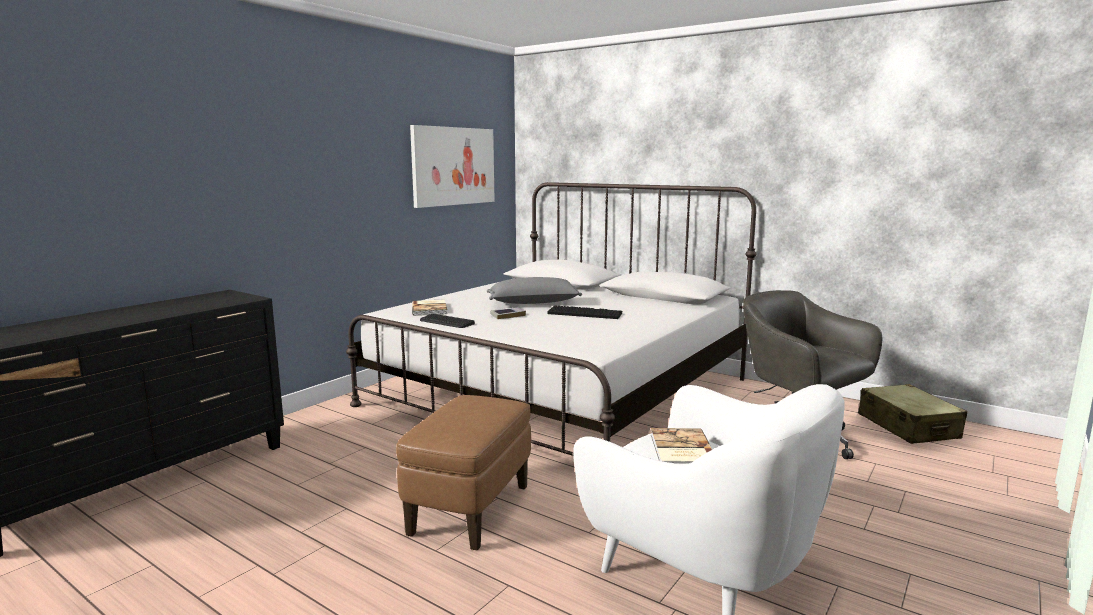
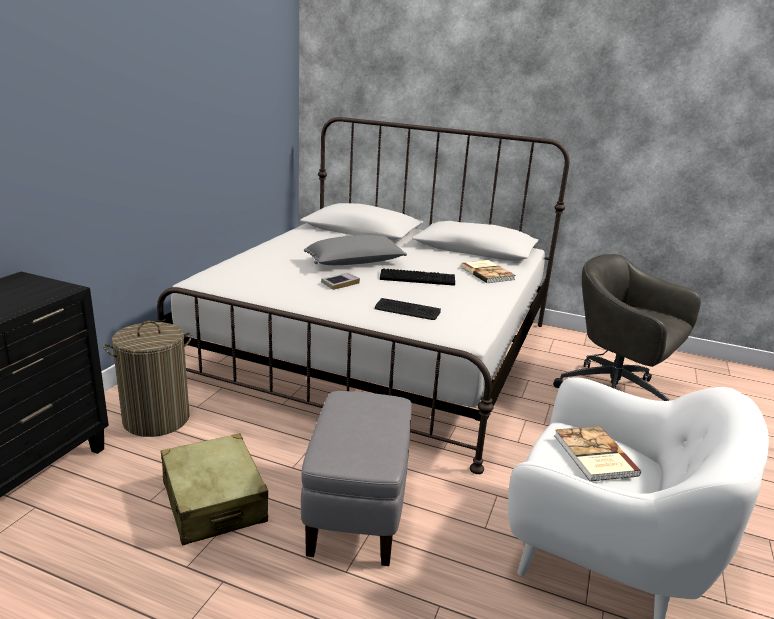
camera: 15 degrees left, 10 degrees up
(333, 430) = (156, 419): none -> laundry basket
(430, 309) = (249, 275): book -> book (487, 273)
(446, 322) = (280, 296): keyboard -> keyboard (407, 310)
(453, 166) = (244, 99): picture -> none
(470, 509) = (357, 513): brown ottoman -> grey ottoman
(907, 427) = (698, 373): beige suitcase -> beige suitcase (214, 502)

